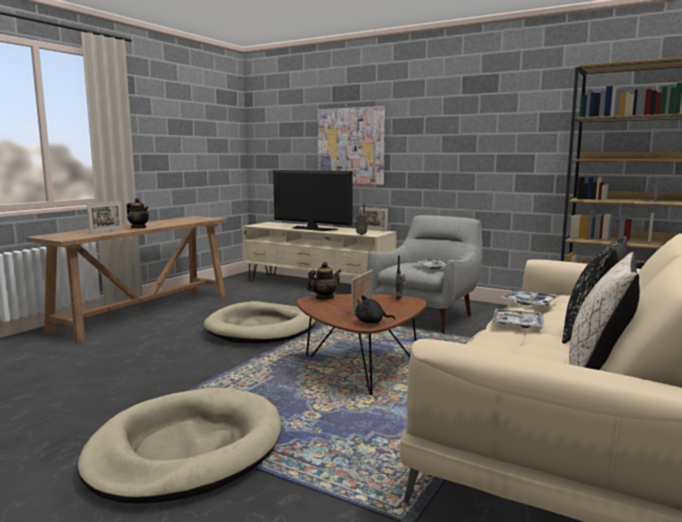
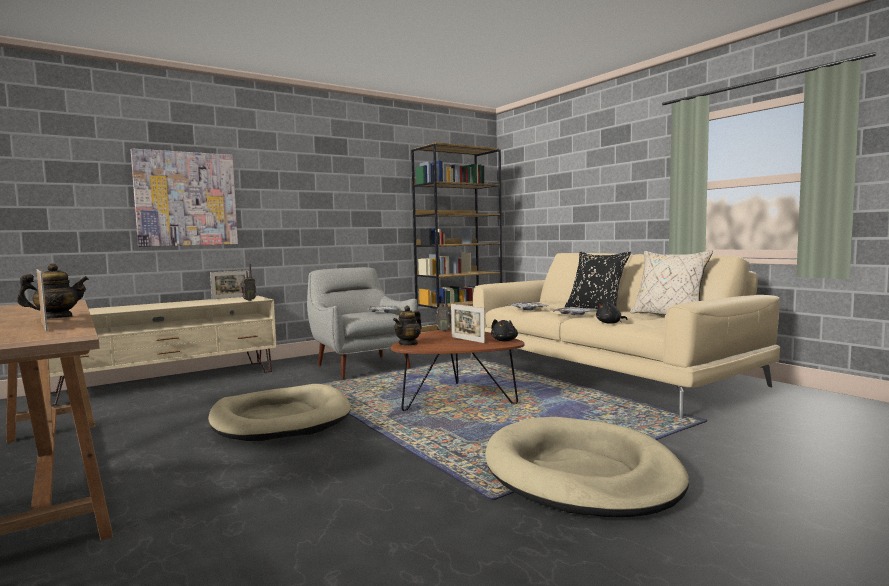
camera: 65 degrees left, 5 degrees down
(312, 229) = (160, 306): television -> none
(324, 298) = (408, 343): teapot -> teapot turned 135 degrees counterclockwise
(481, 346) = (610, 323): none -> black plush toy

